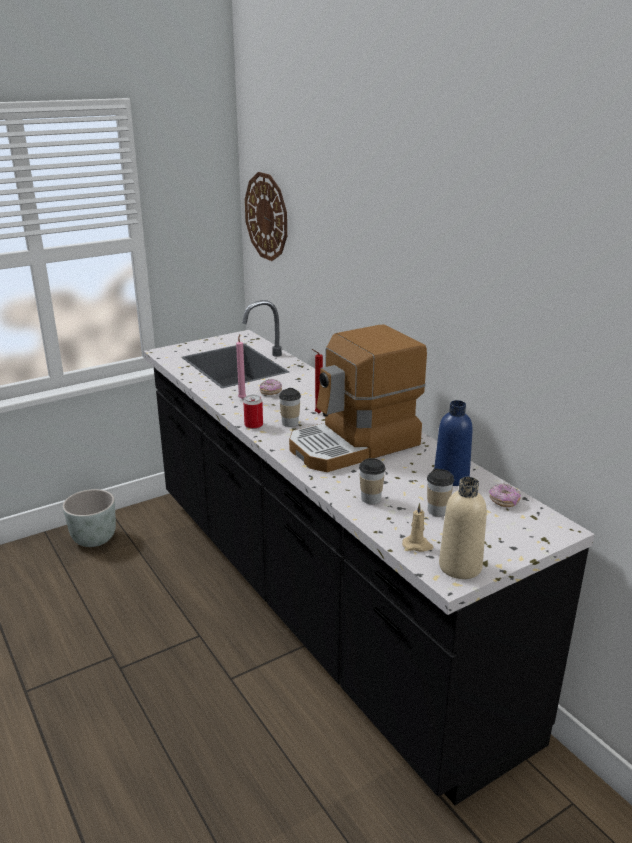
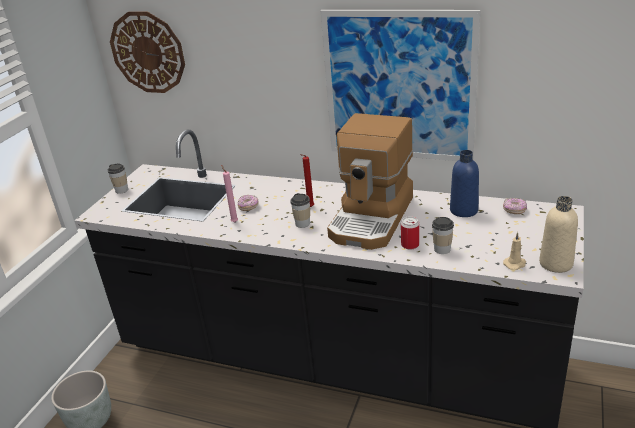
camera: 35 degrees left, 5 degrees up
(253, 425) = (278, 238): can -> can (410, 245)
(437, 510) = (490, 236): cup -> cup (122, 190)
(438, 308) = (399, 86): none -> picture

